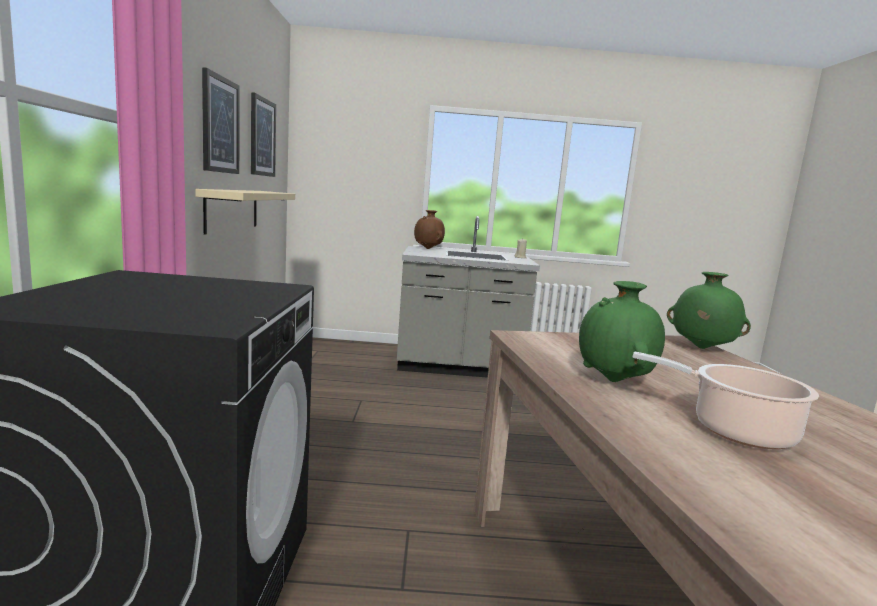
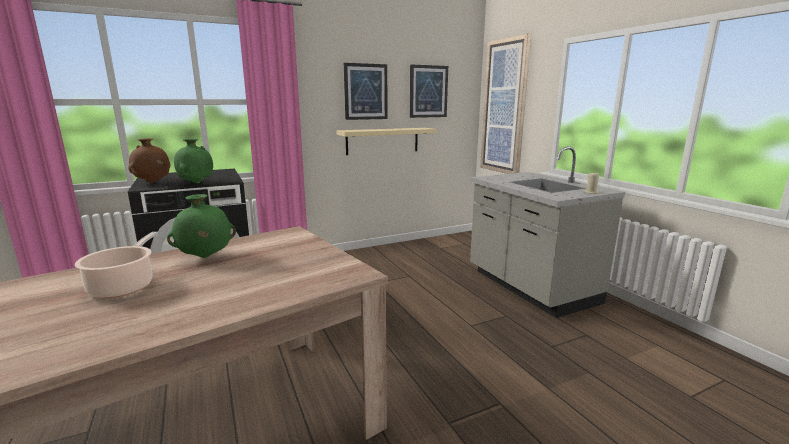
camera: 65 degrees right, 5 degrees up
(340, 170) = (504, 107): none -> picture
(428, 249) = (530, 175): brown vase -> brown vase (152, 182)
(701, 348) = (335, 279): green vase -> green vase (196, 183)

